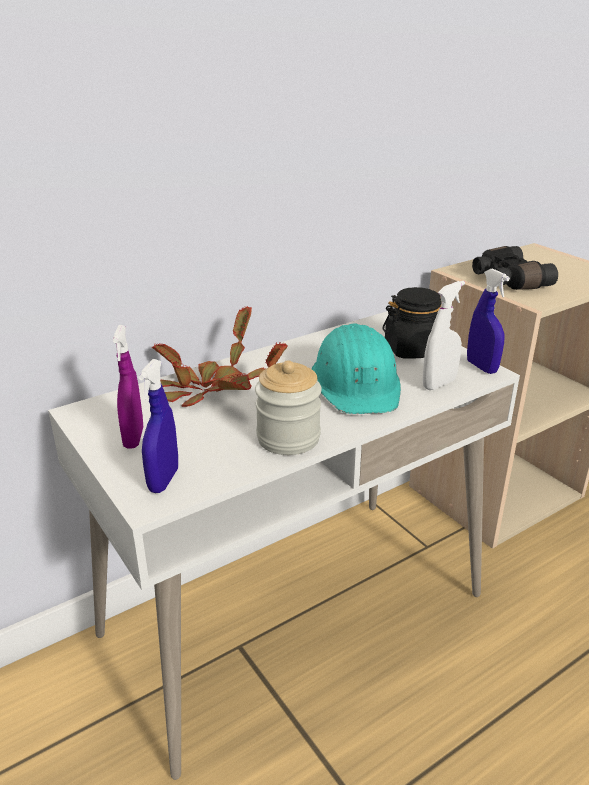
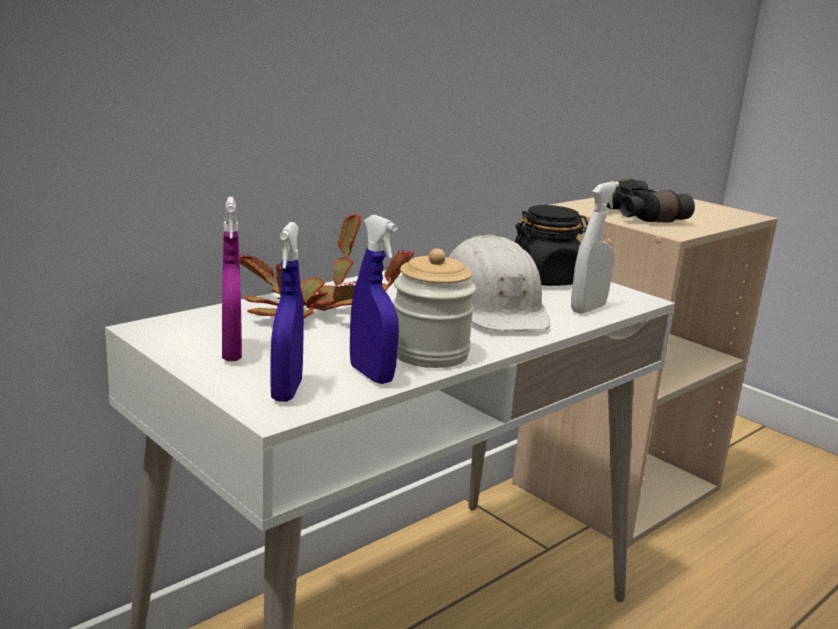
camera: 10 degrees left, 10 degrees down
(357, 383) = (492, 307): turquoise hard hat -> white hard hat
(481, 367) = (630, 295): blue spray bottle -> blue spray bottle (371, 375)

